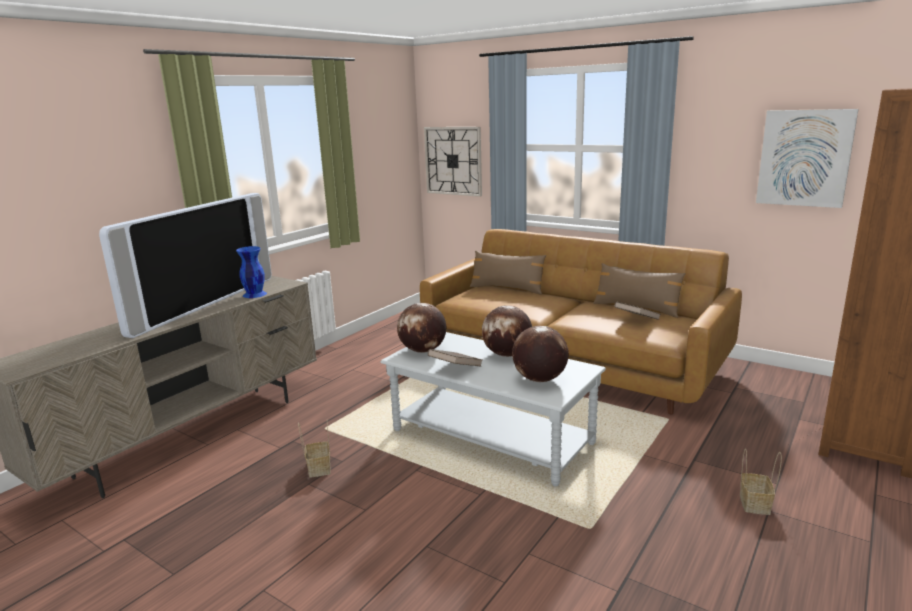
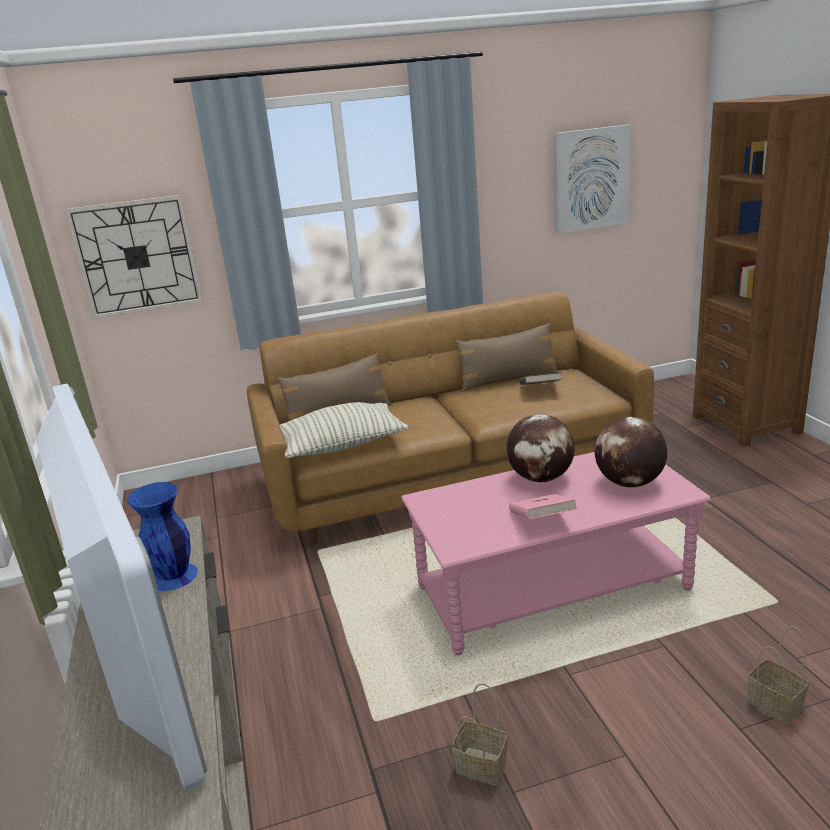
camera: 50 degrees left, 5 degrees up
(423, 350) = (456, 524): globe -> none
(455, 369) = (542, 521): brown book -> pink book
(472, 301) = (341, 446): none -> pillow
(491, 438) = (553, 589): grey coffee table -> pink coffee table
(755, 504) = (795, 505): basket -> basket (777, 704)

